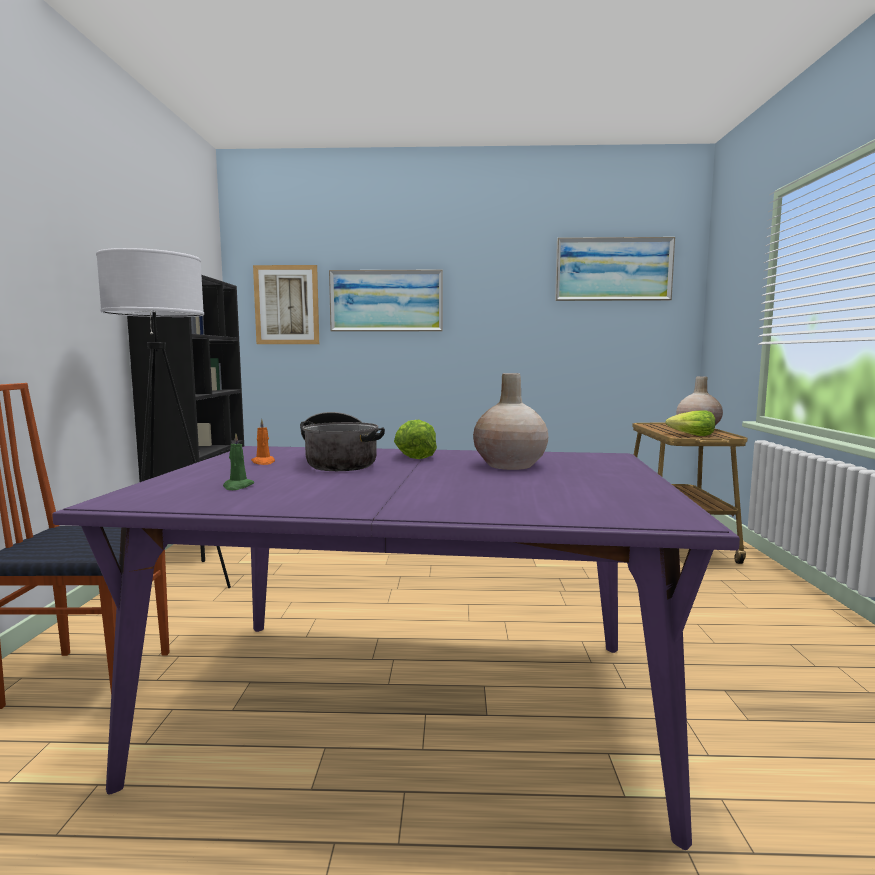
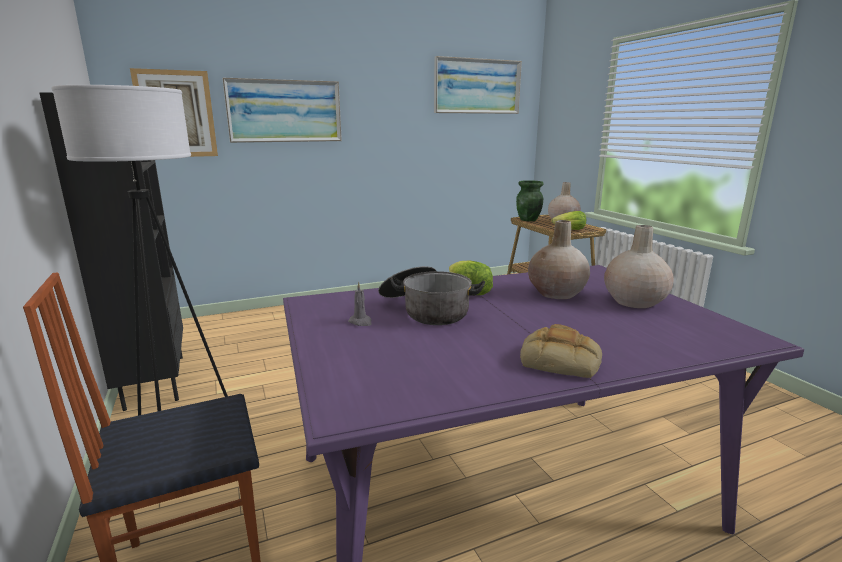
camera: 25 degrees left, 10 degrees up
(237, 486) = (412, 364): green candle -> none
(263, 462) = (361, 322): orange candle -> grey candle
(379, 502) = (561, 360): none -> bread
(590, 479) = (634, 302): none -> beige vase
(654, 425) = (528, 220): none -> green vase

